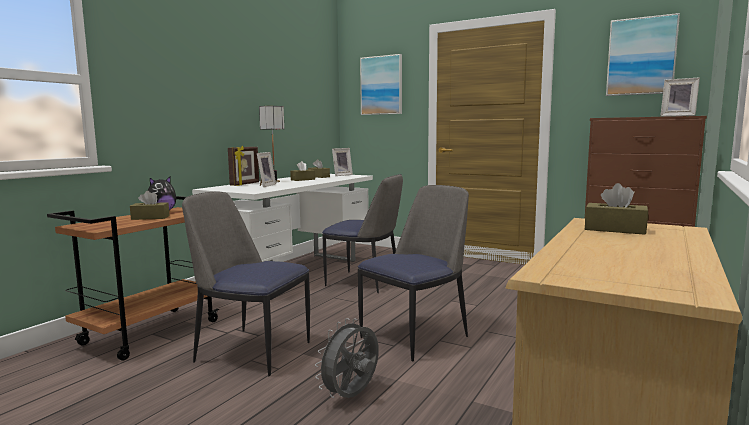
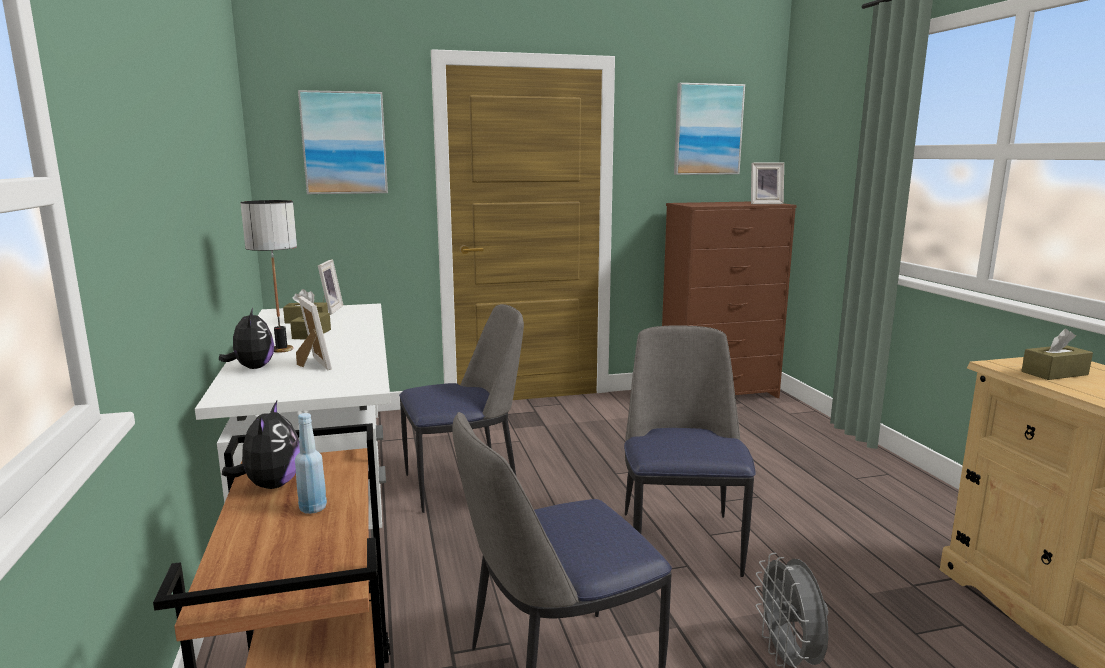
camera: 45 degrees left, 5 degrees up
(150, 217) = (313, 508): brown tissue box -> blue bottle
(245, 184) = (252, 368): picture frame -> plush toy

